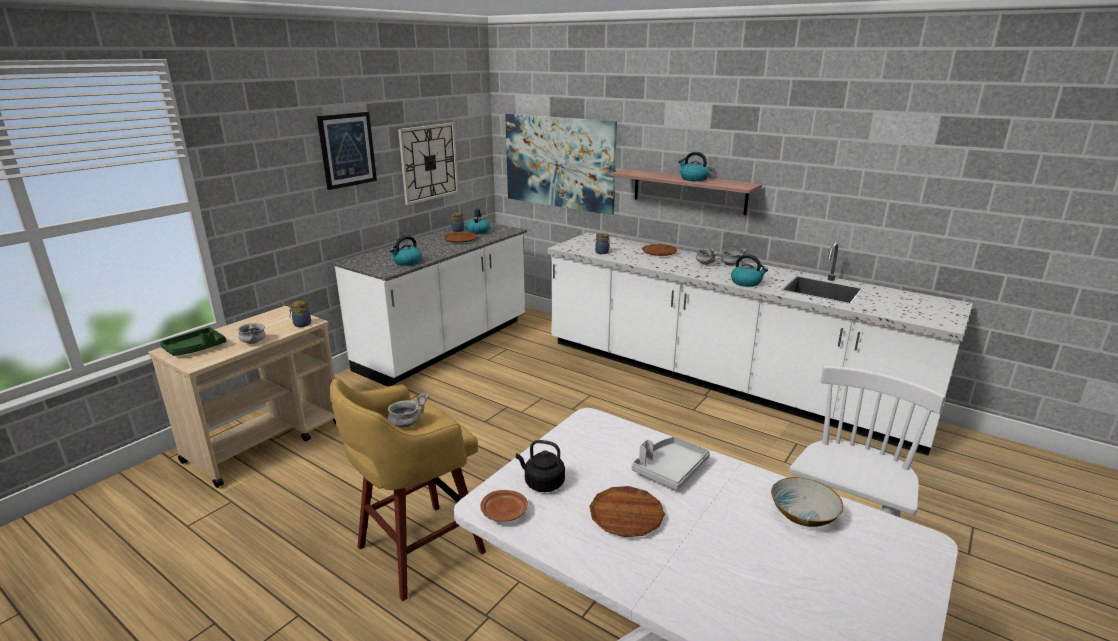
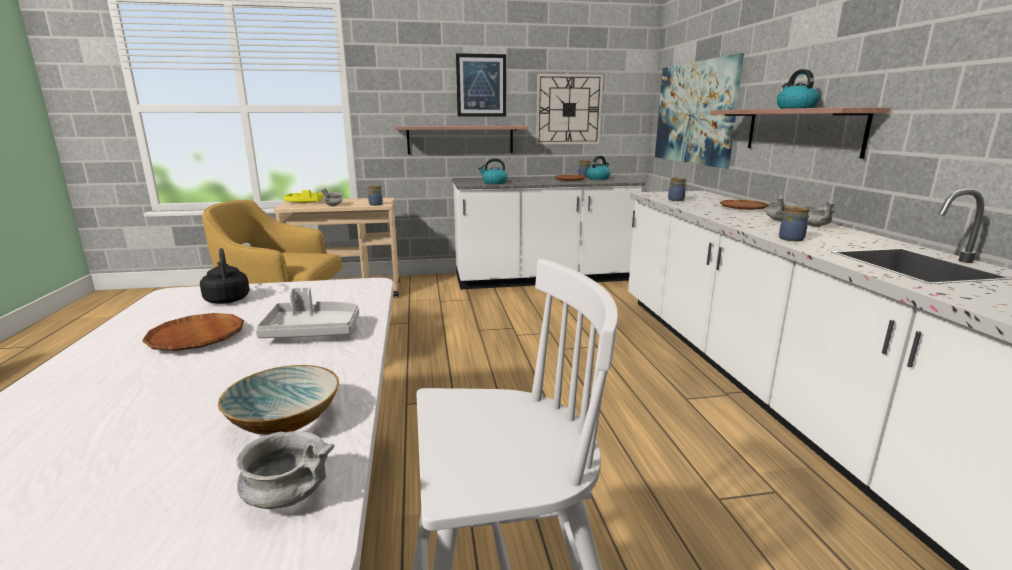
camera: 45 degrees right, 5 degrees down
(196, 349) = (305, 202): green tray -> yellow tray
(333, 216) = (460, 140): none -> shelf
(406, 424) = (288, 255): grey bowl -> grey bowl (290, 496)
(505, 513) = (165, 302): brown plate -> none
(746, 282) = (792, 239): kettle -> jar

